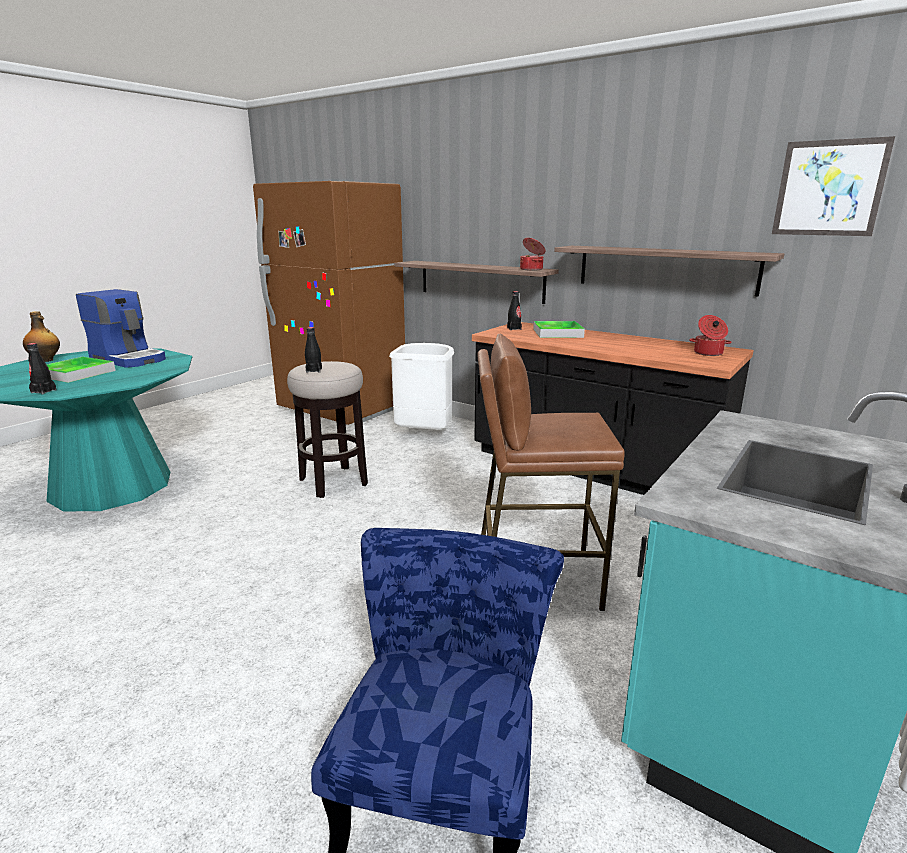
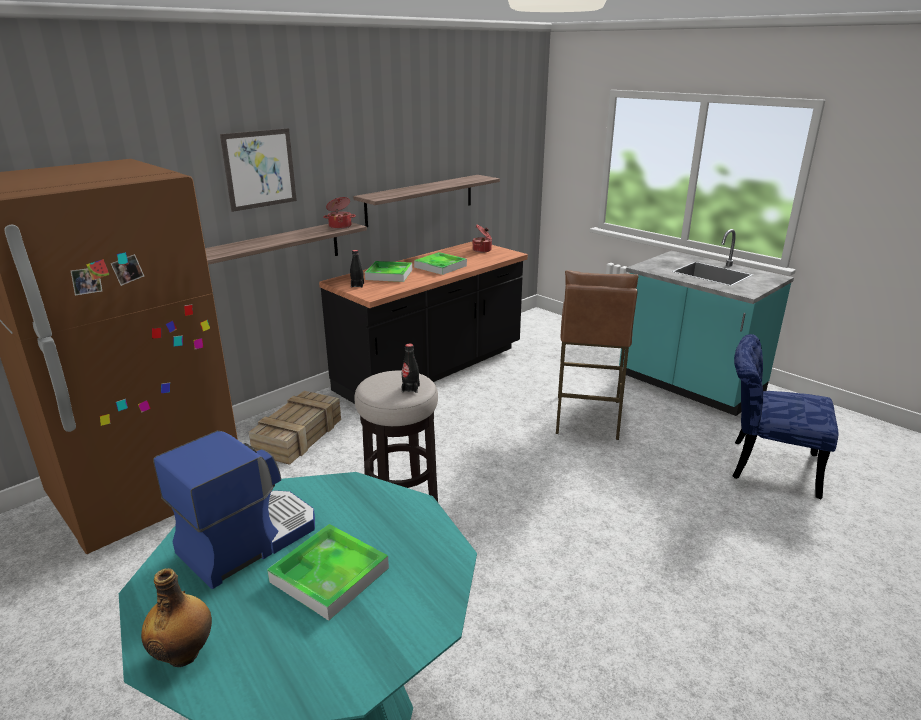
camera: 80 degrees left, 5 degrees up
(43, 391) = (434, 579): black bottle -> none
(425, 434) = (298, 437): white trash can -> crate
(609, 344) = (440, 266): none -> tray
(829, 188) = (490, 131): picture -> picture (259, 169)

